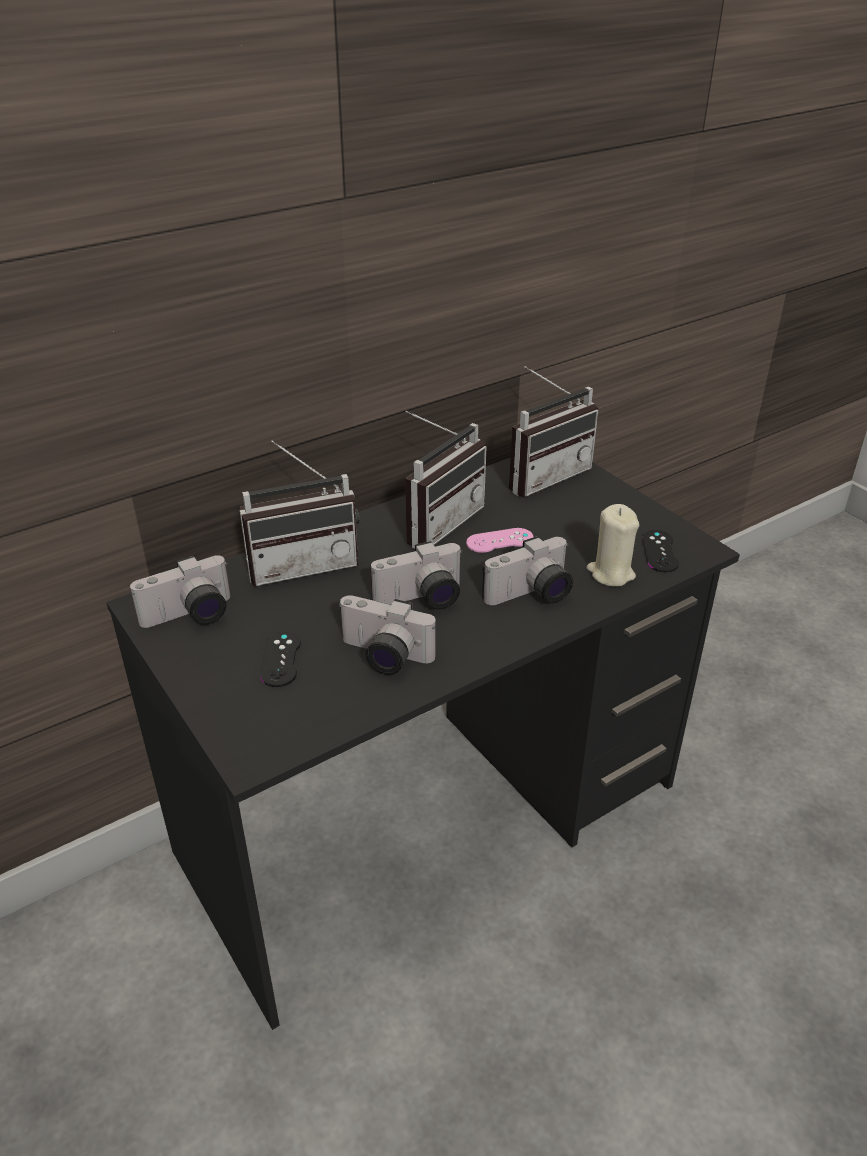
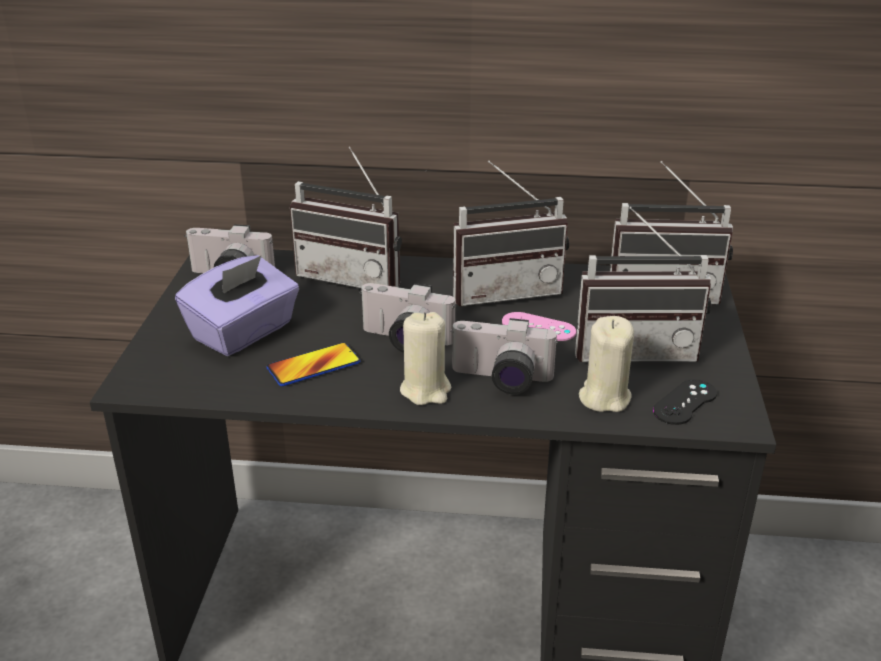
camera: 40 degrees right, 5 degrees down
(281, 659) = (244, 332): black game controller -> purple tissue box
(383, 657) = (314, 366): camera -> phone
(492, 631) = (426, 390): none -> beige candle
(582, 527) = (635, 349): none -> radio

